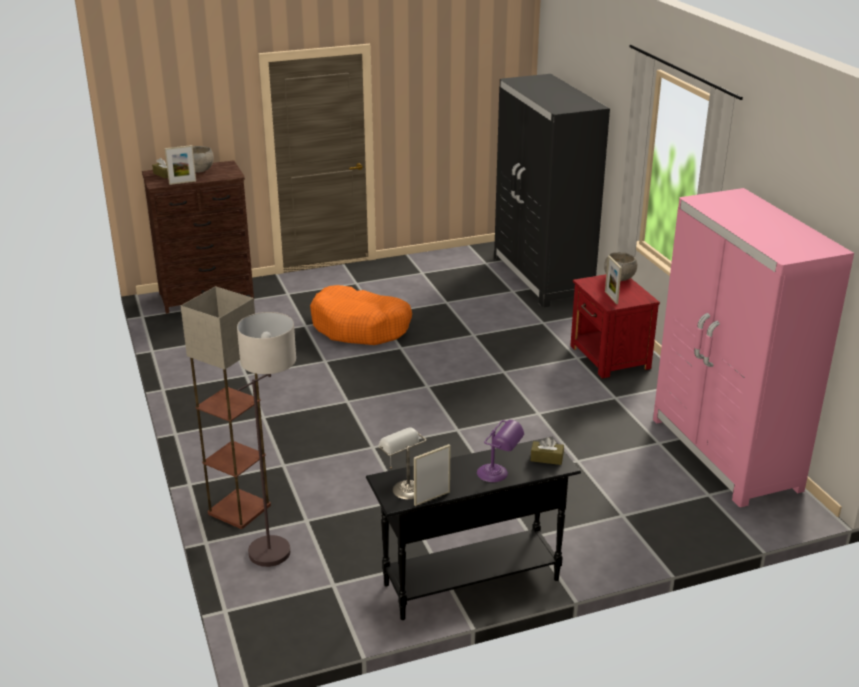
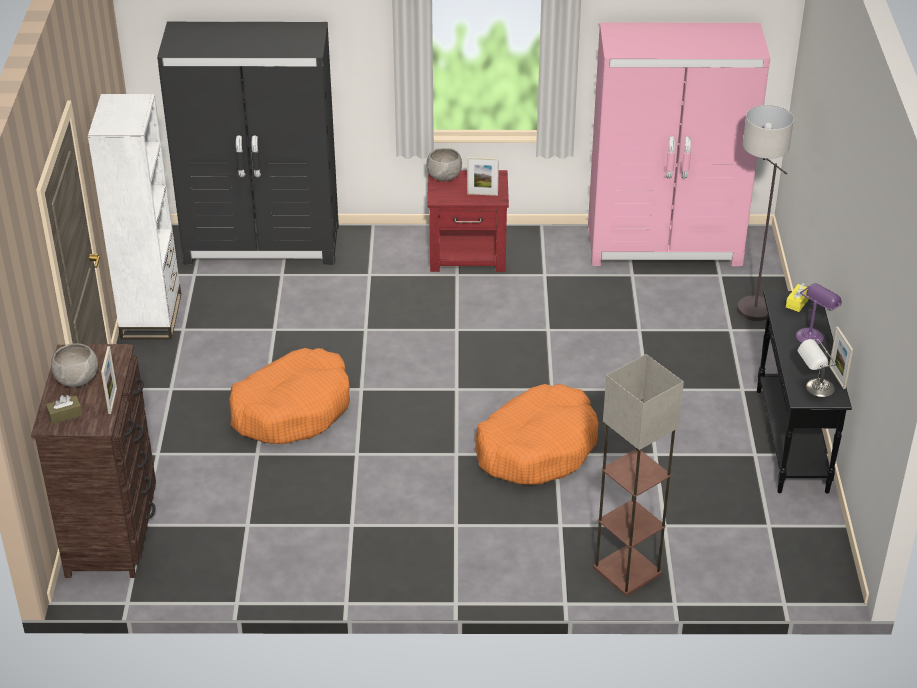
camera: 70 degrees left, 10 degrees up
(278, 546) = (699, 552): grey floor lamp -> grey floor lamp (748, 304)
(375, 436) = (537, 447): none -> orange dog bed
(428, 260) = (151, 316): none -> white bookcase
(546, 458) = (797, 302): brown tissue box -> yellow tissue box

